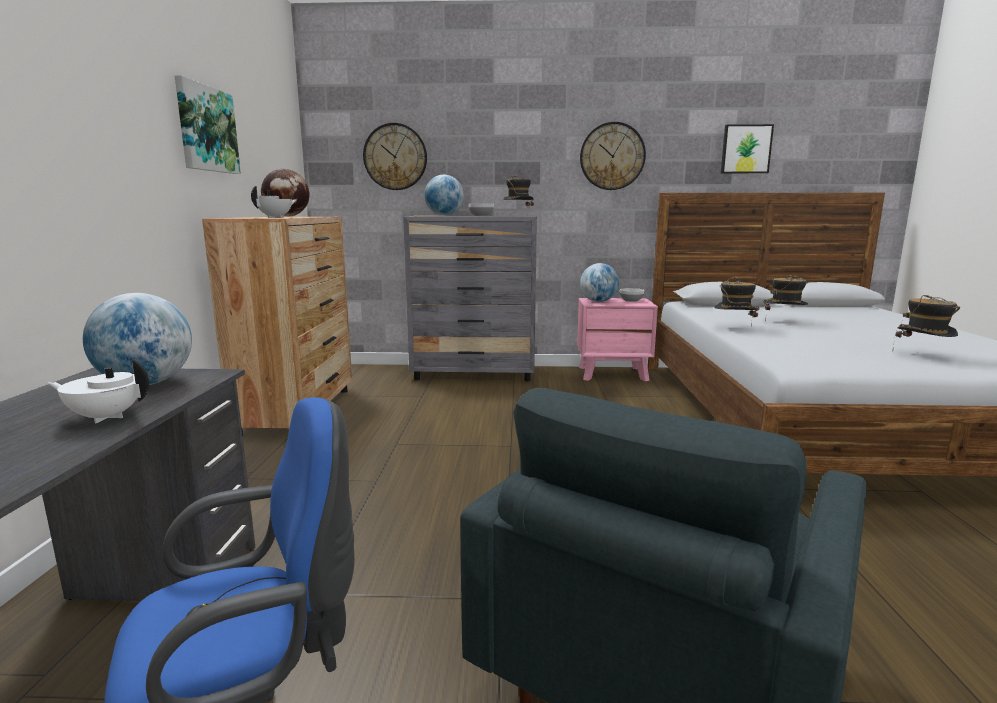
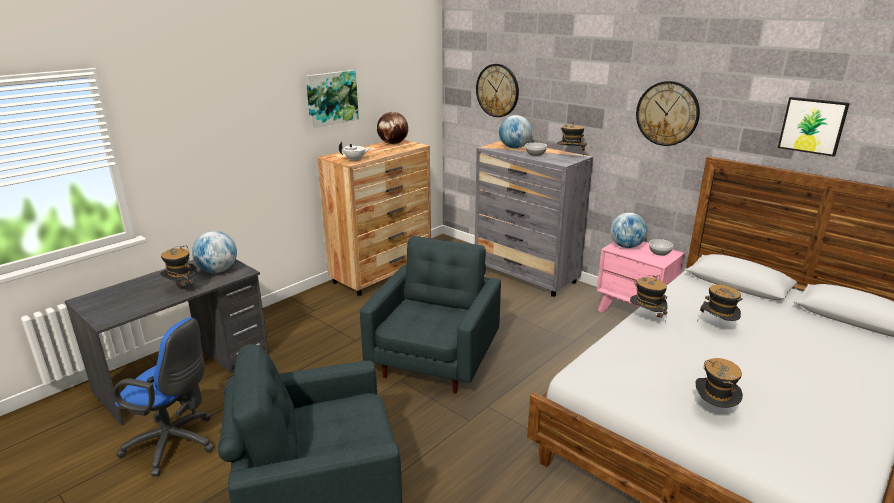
camera: 40 degrees right, 10 degrees up
(106, 417) = (182, 289): white teapot -> hat
(512, 462) = (435, 360): none -> grey armchair

